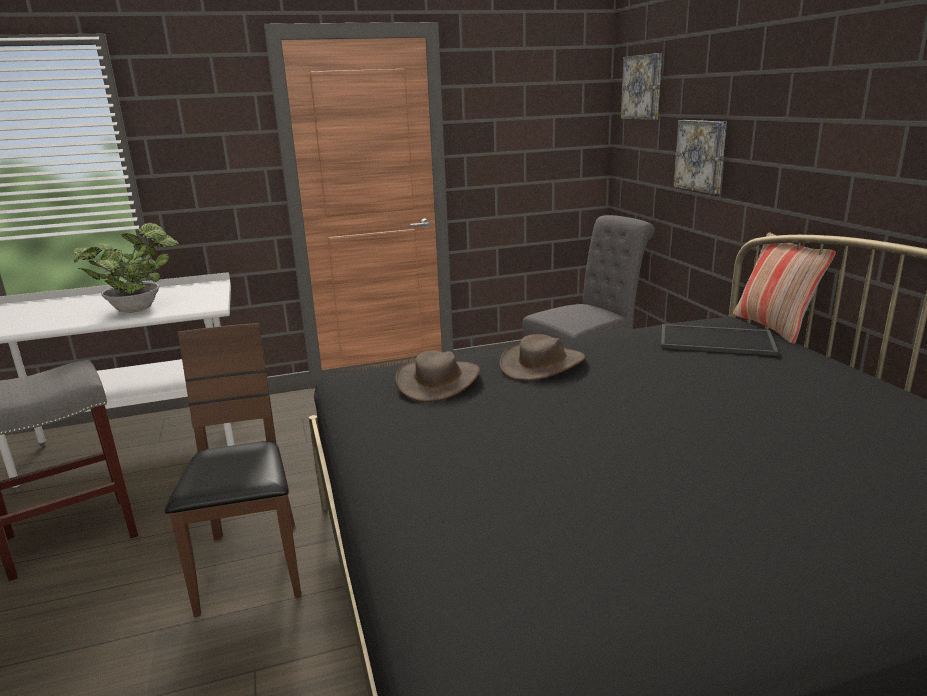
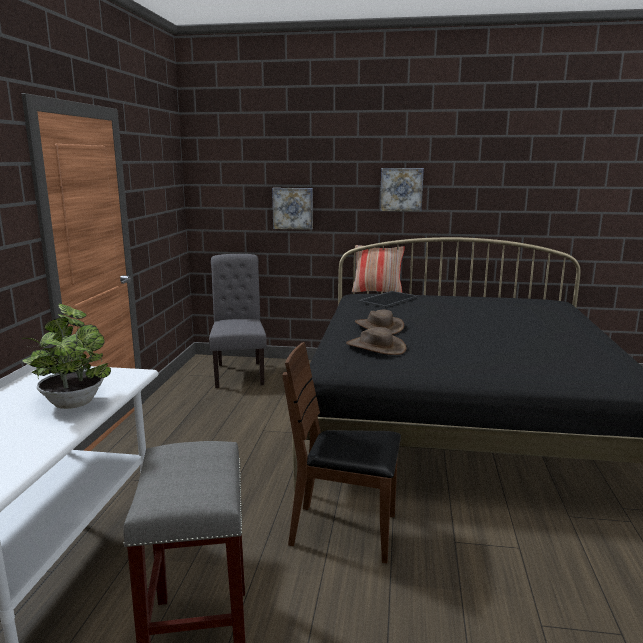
camera: 65 degrees left, 5 degrees down
(643, 87) = (224, 167): picture -> picture (401, 189)

